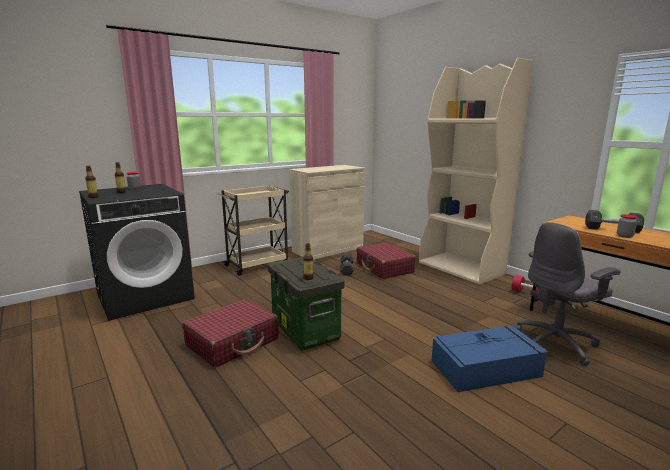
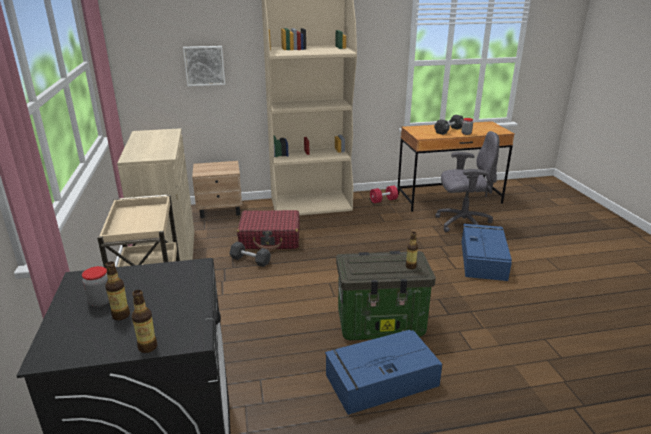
camera: 65 degrees left, 10 degrees up
(233, 342) = (380, 381): red suitcase -> blue storage box
(401, 246) = (220, 210): none -> beige nightstand
(418, 131) = (204, 65): none -> picture
(556, 343) = (462, 223): grey office chair -> grey office chair turned 90 degrees counterclockwise

